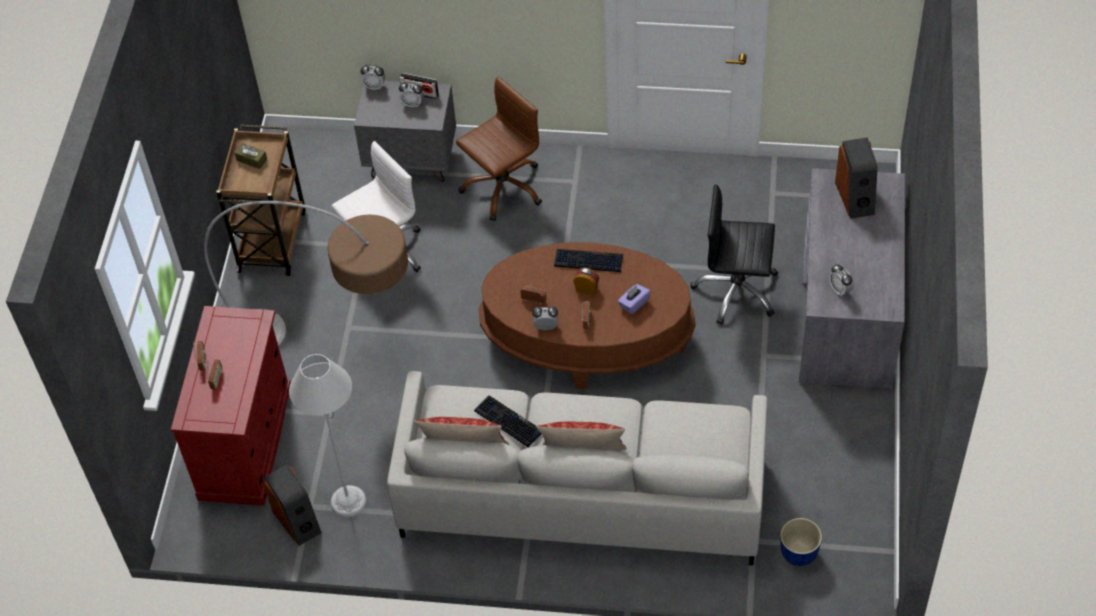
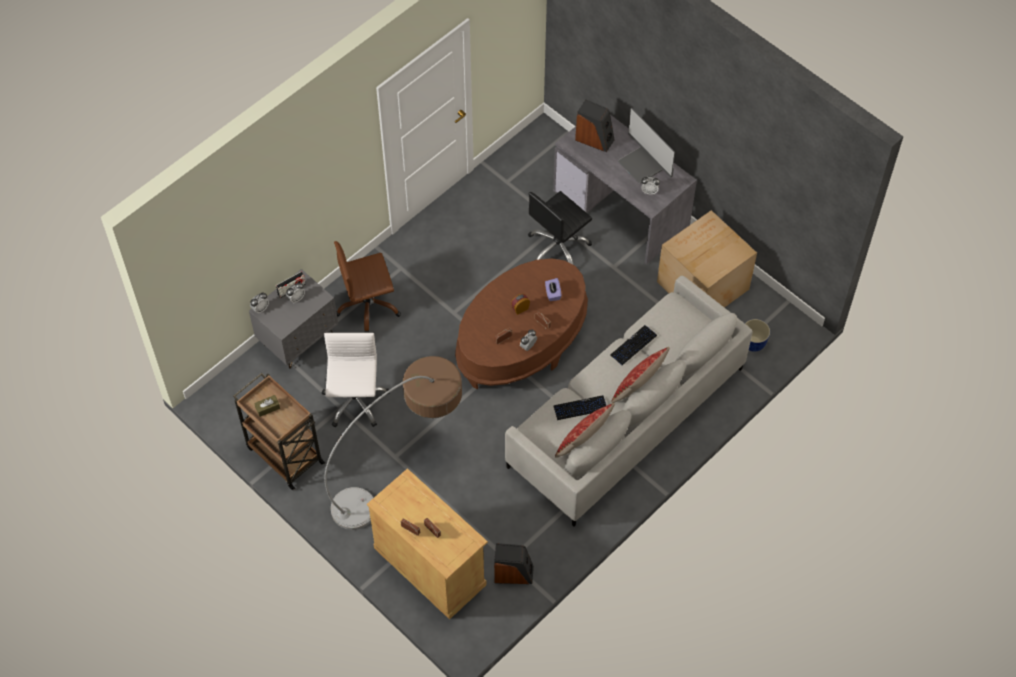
camera: 55 degrees left, 5 degrees up
(246, 442) = (430, 566): red cabinet -> beige cabinet
(348, 501) = (524, 538): grey floor lamp -> none
(503, 187) = (368, 307): brown office chair -> brown office chair turned 105 degrees counterclockwise
(588, 261) = (501, 294): keyboard -> keyboard (633, 345)
(825, 451) = (701, 285): none -> cardboard box
(870, 260) = (643, 164): none -> monitor

